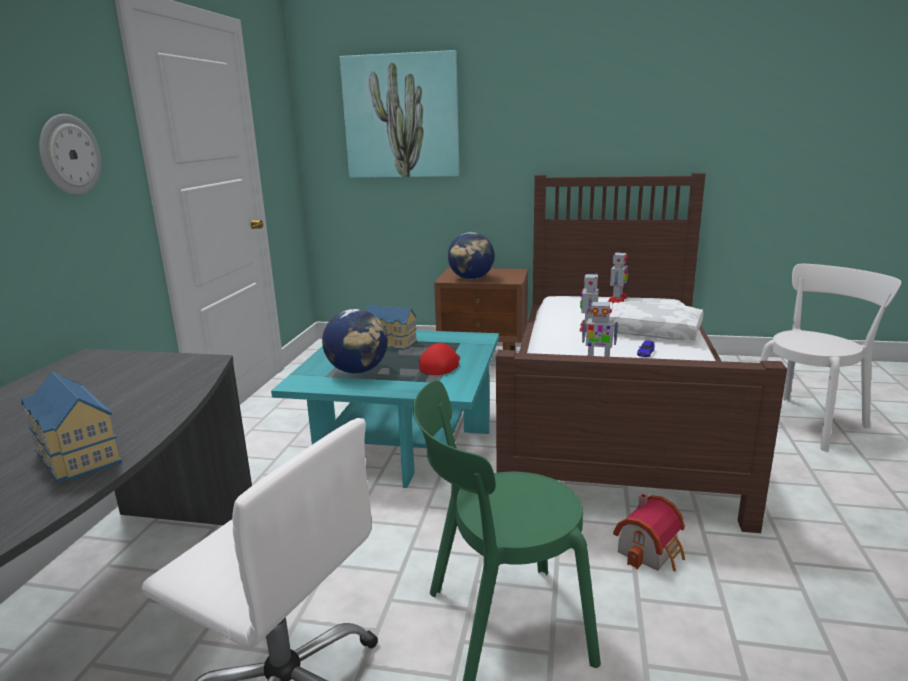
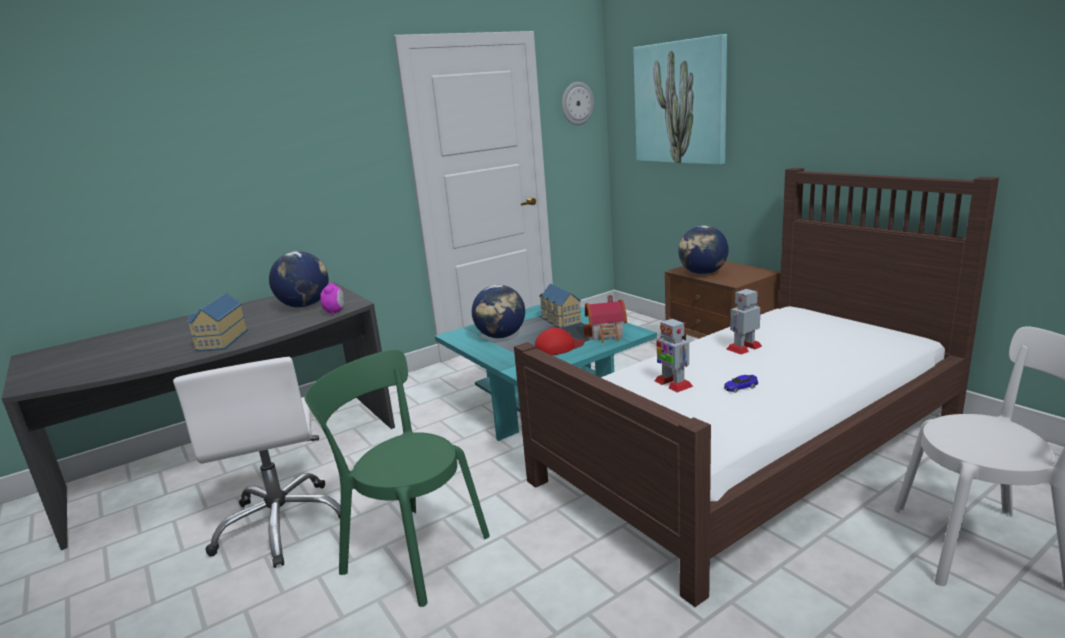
camera: 45 degrees right, 0 degrees up
(69, 155) = (341, 157): wall clock -> wall clock (577, 103)
(117, 381) = (305, 306): none -> globe
(198, 375) = (335, 312): none -> alarm clock
(617, 299) = (847, 325): toy robot -> none
(651, 551) = (578, 566): toy house -> toy house (607, 334)
(655, 331) = (805, 369): white pillow -> none

